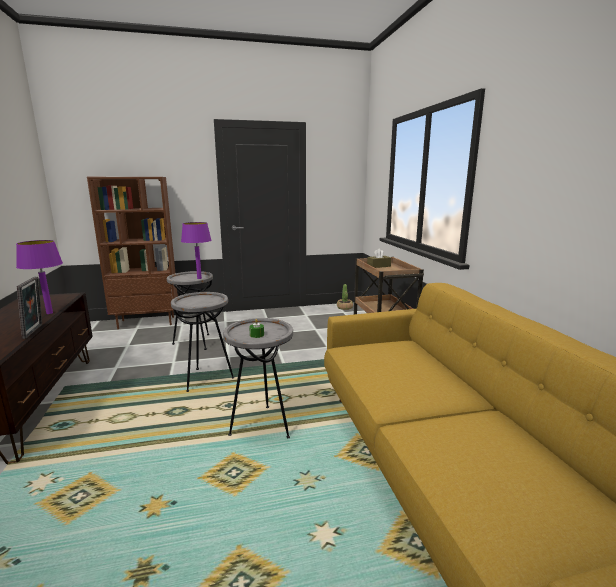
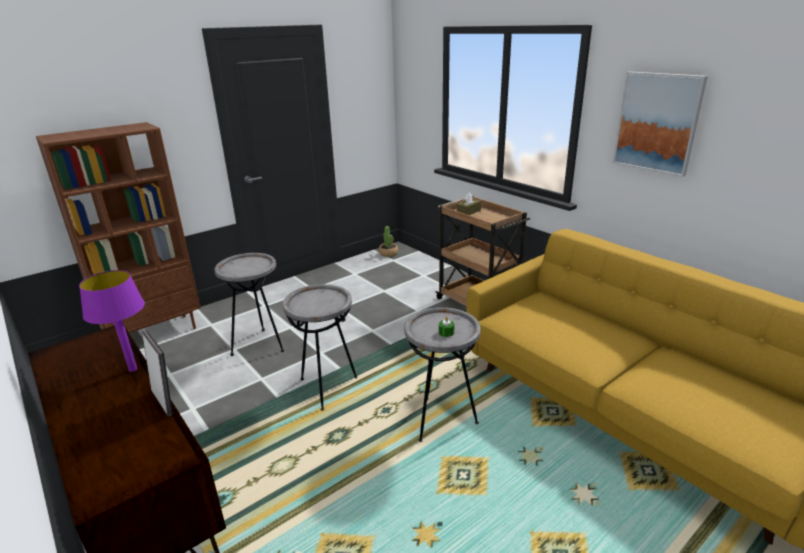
camera: 25 degrees left, 10 degrees up
(199, 278) = (260, 265): purple table lamp -> none
(533, 172) = (657, 122): none -> picture

